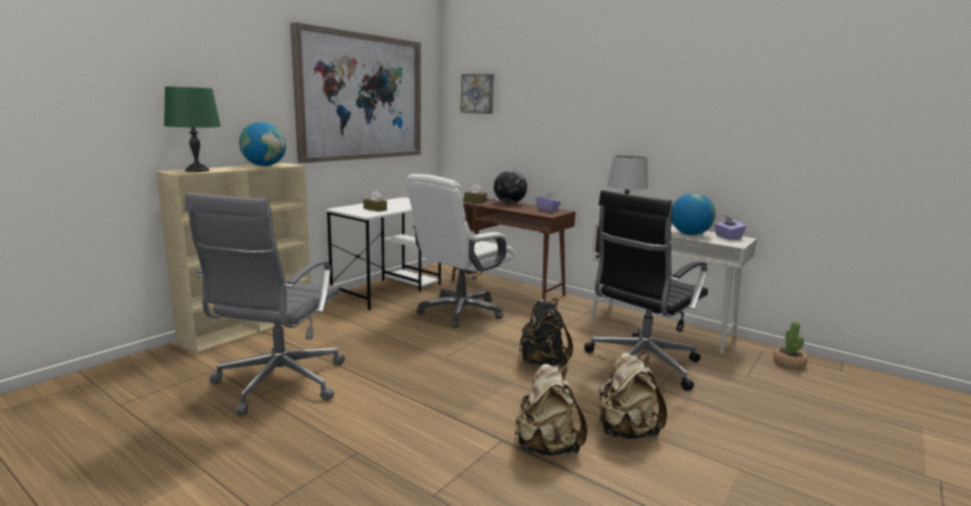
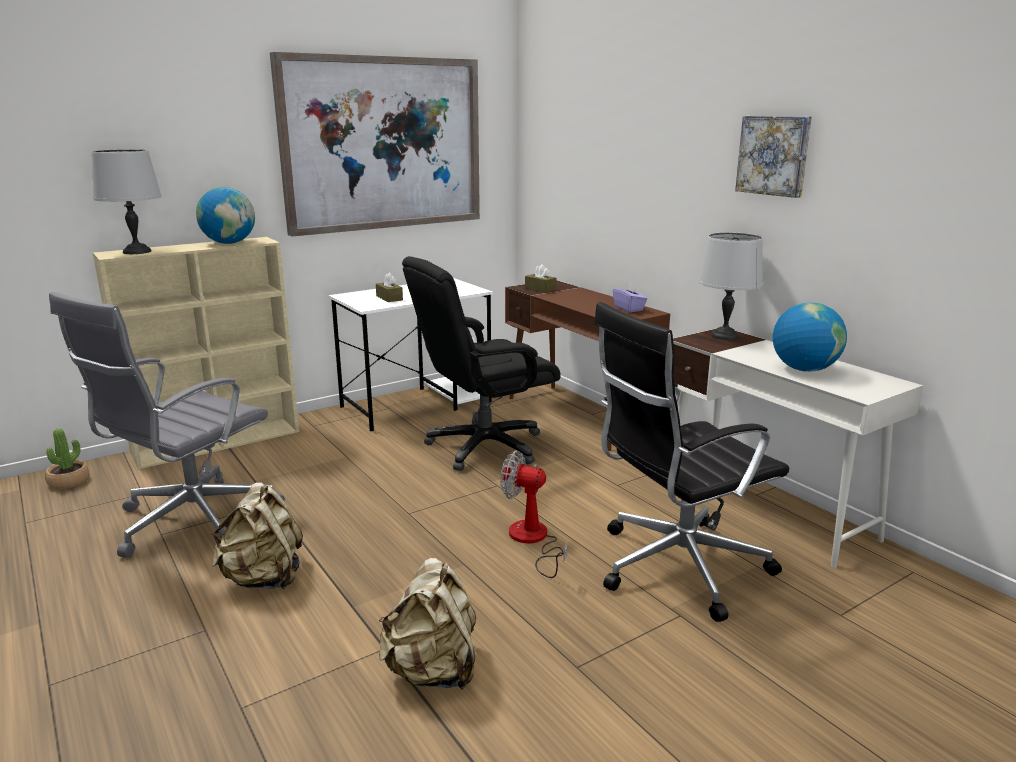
camera: 20 degrees right, 5 degrees up
(196, 170) = (136, 251): green table lamp -> grey table lamp
(460, 311) = (484, 446): white office chair -> black office chair
(478, 93) = (558, 130): picture -> picture (774, 155)
(509, 203) = (585, 294): globe -> none
(542, 362) = (533, 540): black backpack -> fan
(625, 431) = (563, 670): beige backpack -> beige backpack (263, 578)
(727, 237) = (868, 379): purple tissue box -> none
(789, 363) = (942, 603): potted plant -> potted plant (69, 482)

